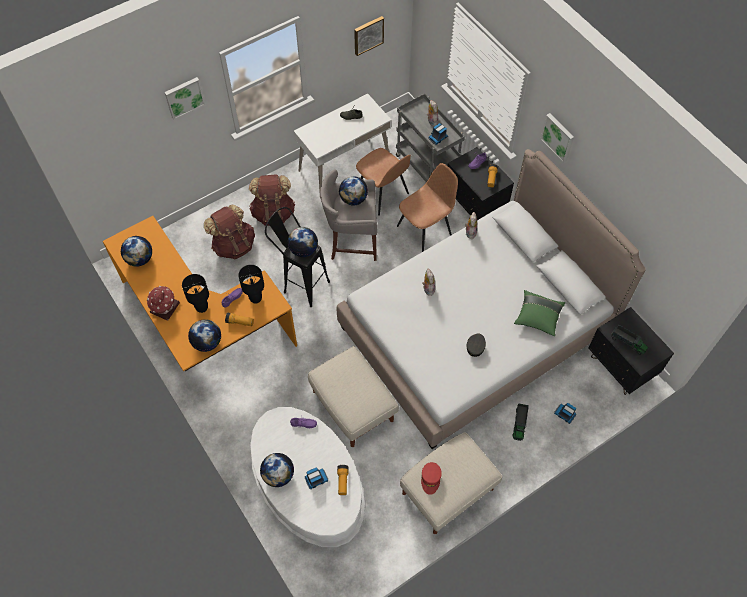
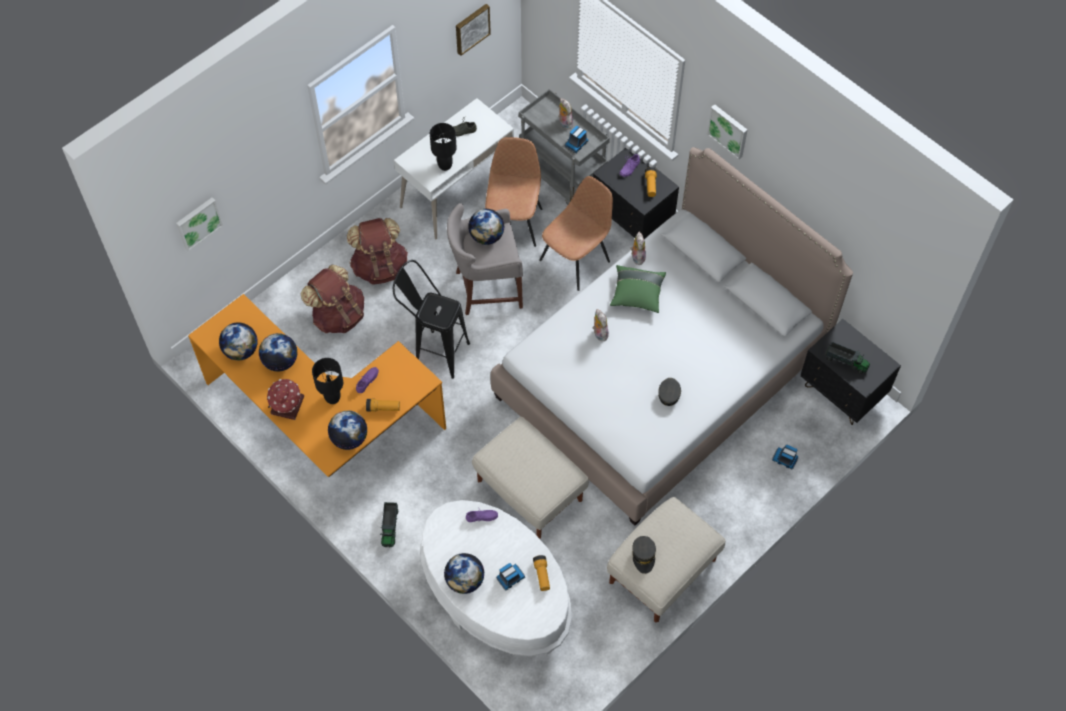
camera: 10 degrees left, 0 degrees up
(184, 97) = (269, 144): picture -> picture (198, 222)
(255, 299) = (395, 377): black table lamp -> black table lamp (445, 166)
(303, 250) = (440, 309): globe -> globe (280, 361)
(382, 194) = (513, 223): brown chair -> brown chair turned 120 degrees counterclockwise
(430, 479) = (643, 556): red cap -> grey cap
(519, 424) = (733, 479): toy truck -> toy truck (390, 527)
(538, 317) = (736, 347): green pillow -> green pillow (637, 294)

